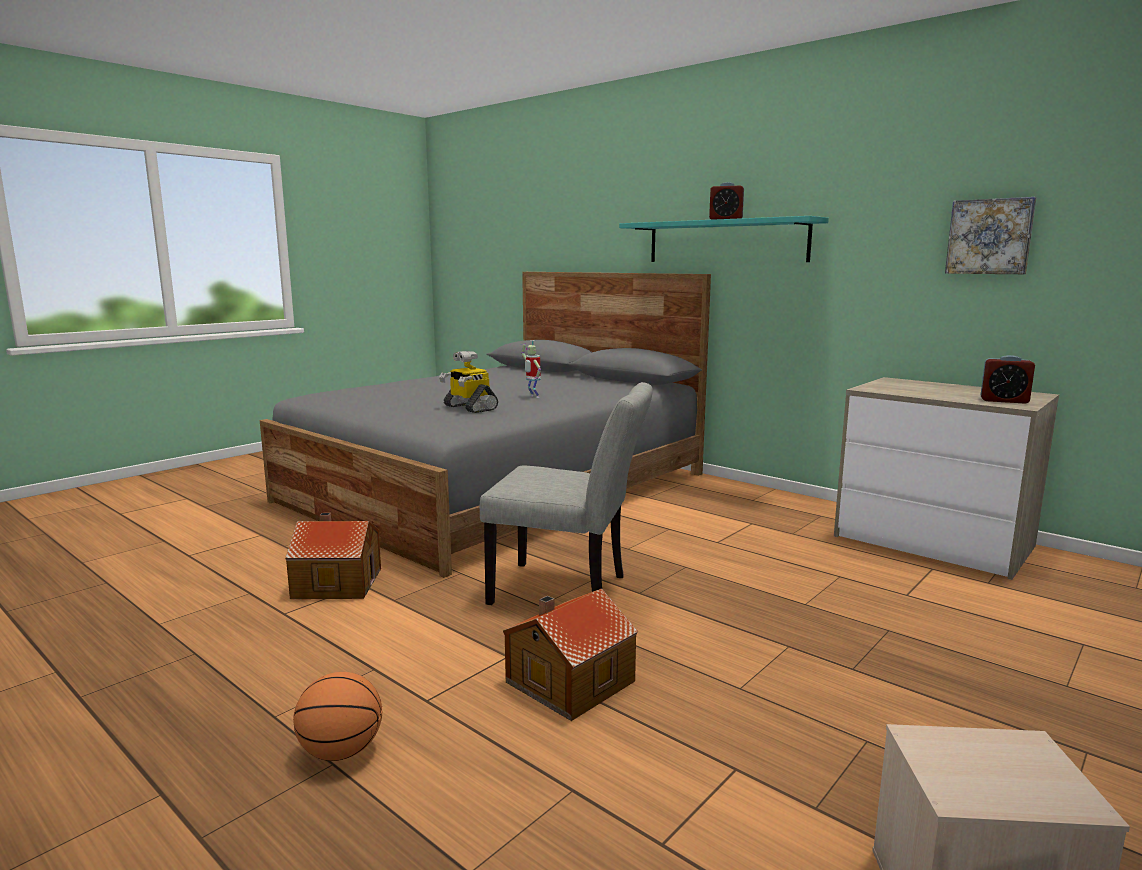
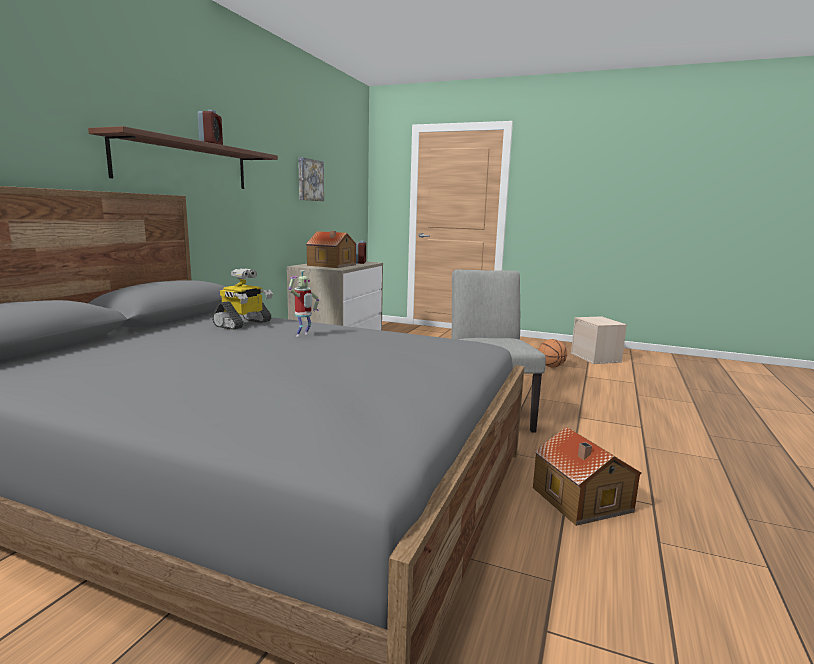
camera: 110 degrees left, 0 degrees up
(341, 752) = (701, 435): basketball -> basketball (551, 366)
(469, 408) = (383, 348): toy robot -> toy robot (243, 324)
(567, 681) = (578, 402): toy house -> toy house (332, 265)
(725, 241) = (185, 164): turquoise shelf -> brown shelf

